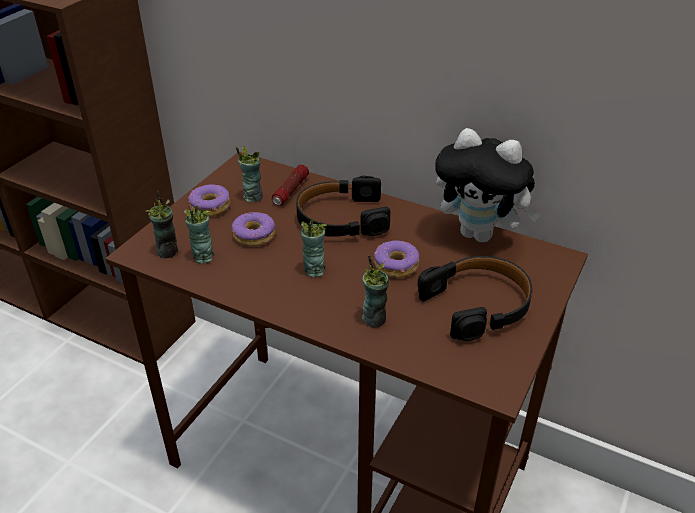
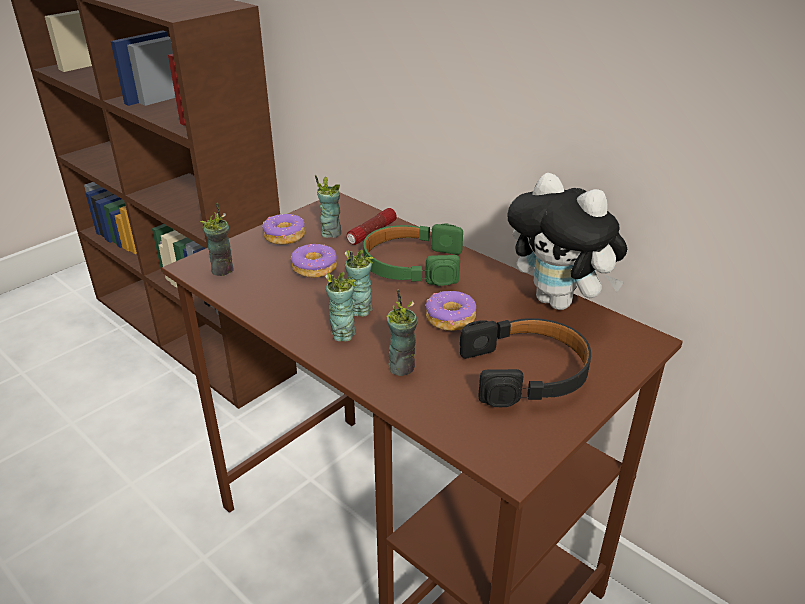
camera: 15 degrees right, 5 degrees down
(203, 257) = (254, 280): cup -> cup (342, 333)
(341, 218) = (412, 265): black headphones -> green headphones

